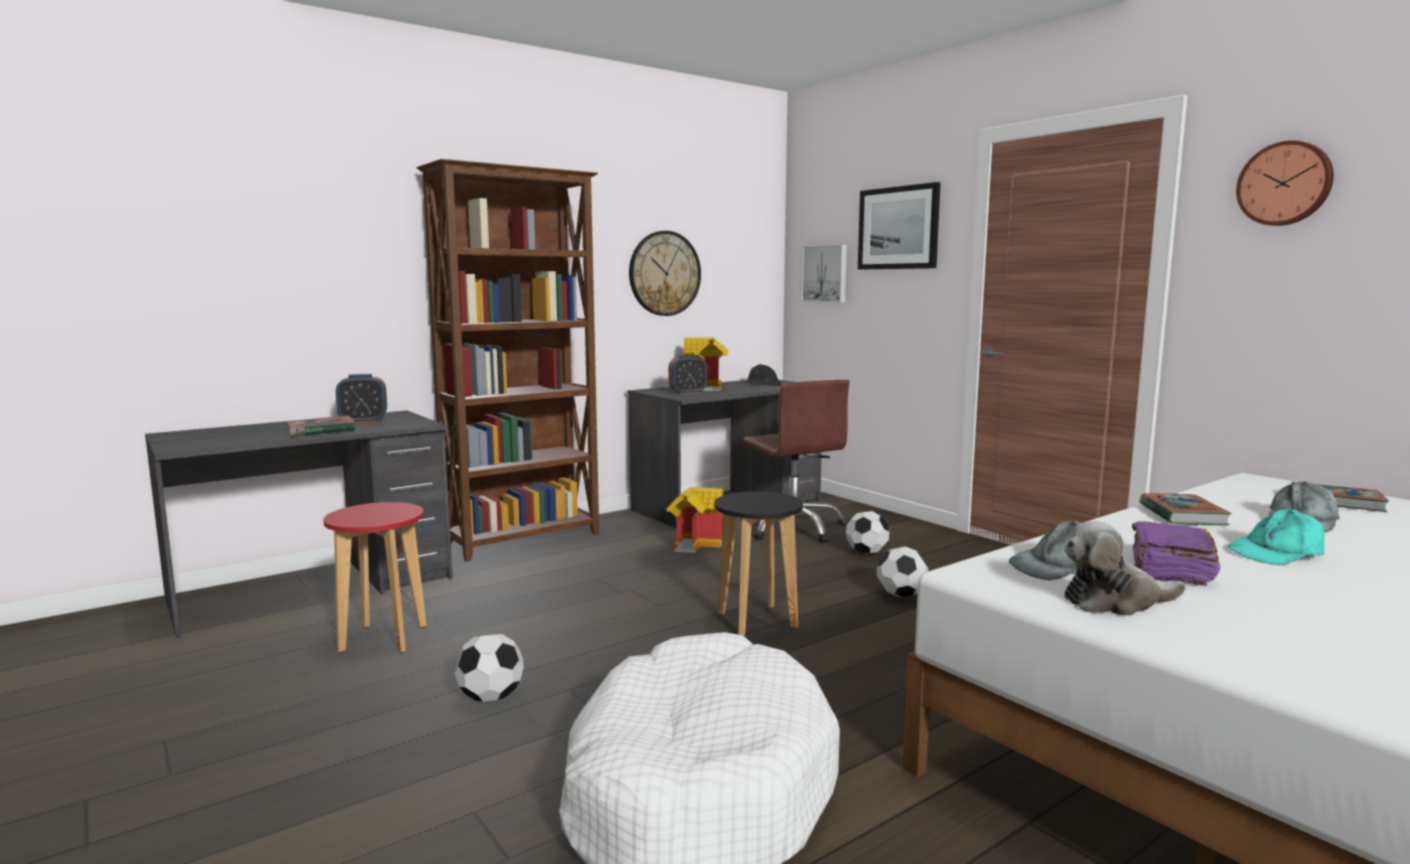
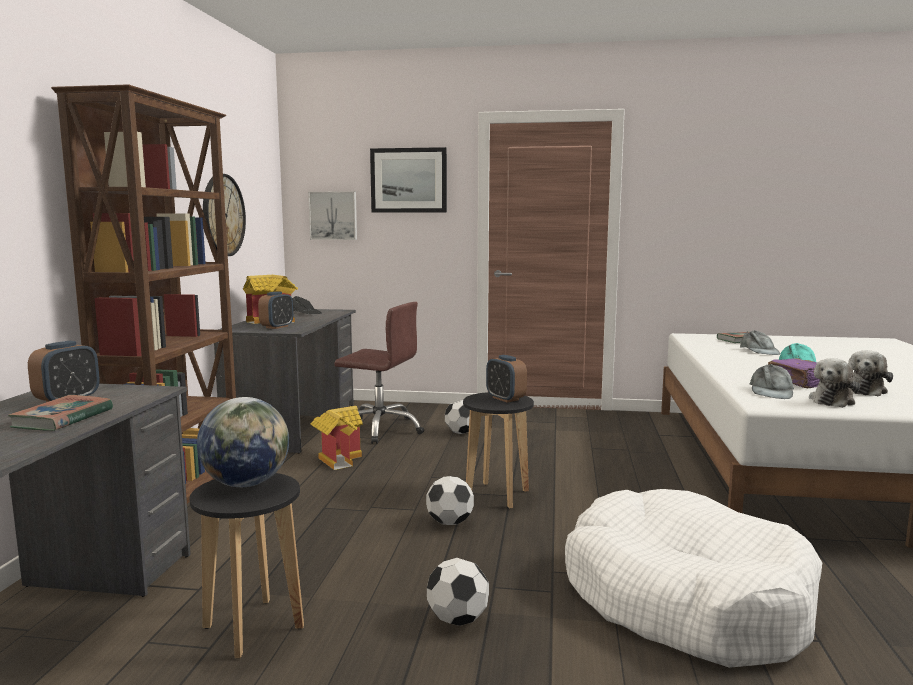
camera: 45 degrees left, 0 degrees up
(383, 639) = (254, 628): red stool -> black stool
(387, 510) = (246, 484): none -> globe
(770, 502) = (505, 398): none -> alarm clock
(901, 595) = (534, 452): football -> football (449, 522)
(1182, 515) = (723, 357): book -> none
(1255, 609) = (865, 390): none -> plush toy
(1285, 184) = (682, 167): wall clock -> none

